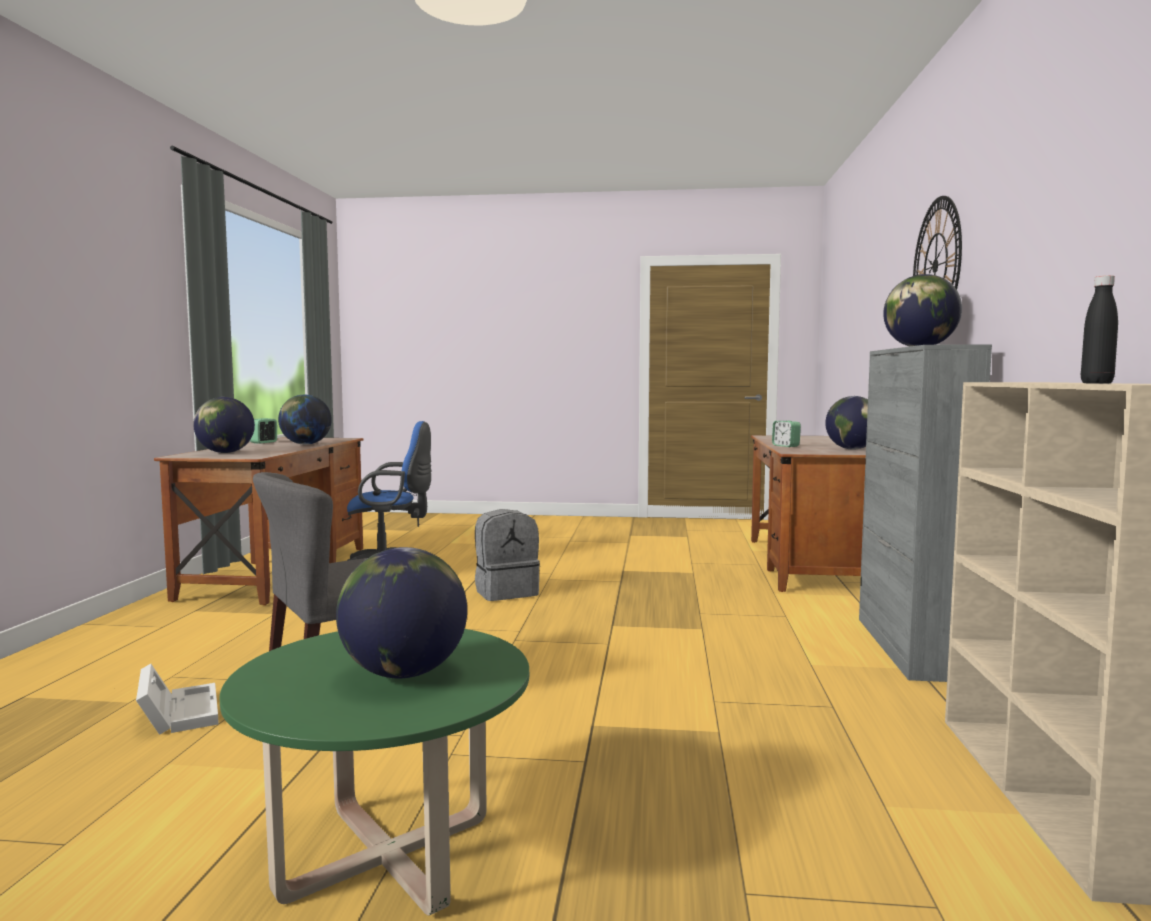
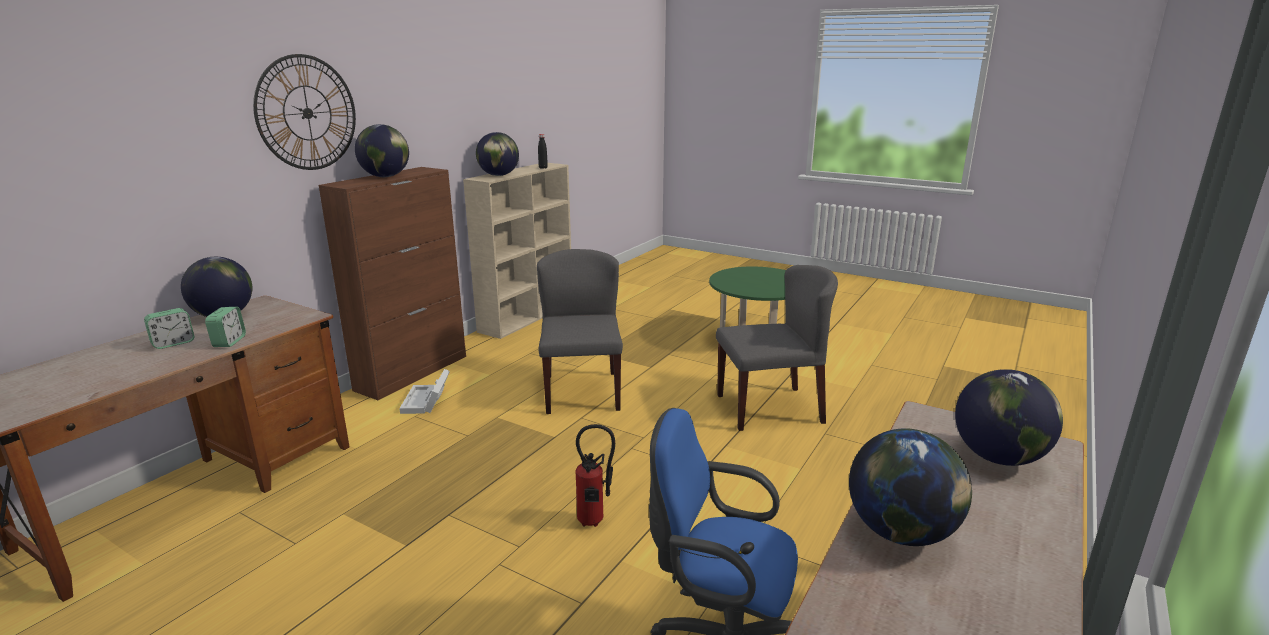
camera: 155 degrees left, 15 degrees up
(178, 712) = (872, 418): white storage box -> white storage box (426, 402)
(263, 442) = (1030, 599): alarm clock -> alarm clock (173, 343)
(404, 673) = (752, 278): globe -> globe (499, 175)
(506, 592) = (595, 522): grey backpack -> fire extinguisher
(650, 668) = (581, 392): none -> grey chair
(909, 648) = (413, 372): grey cabinet -> brown cabinet

